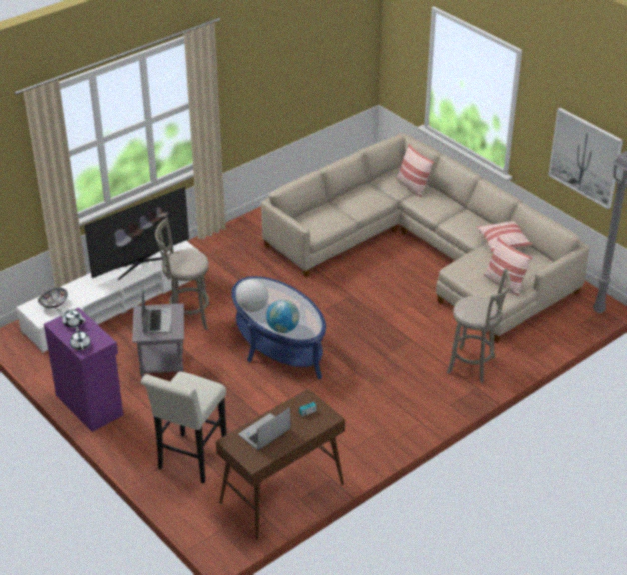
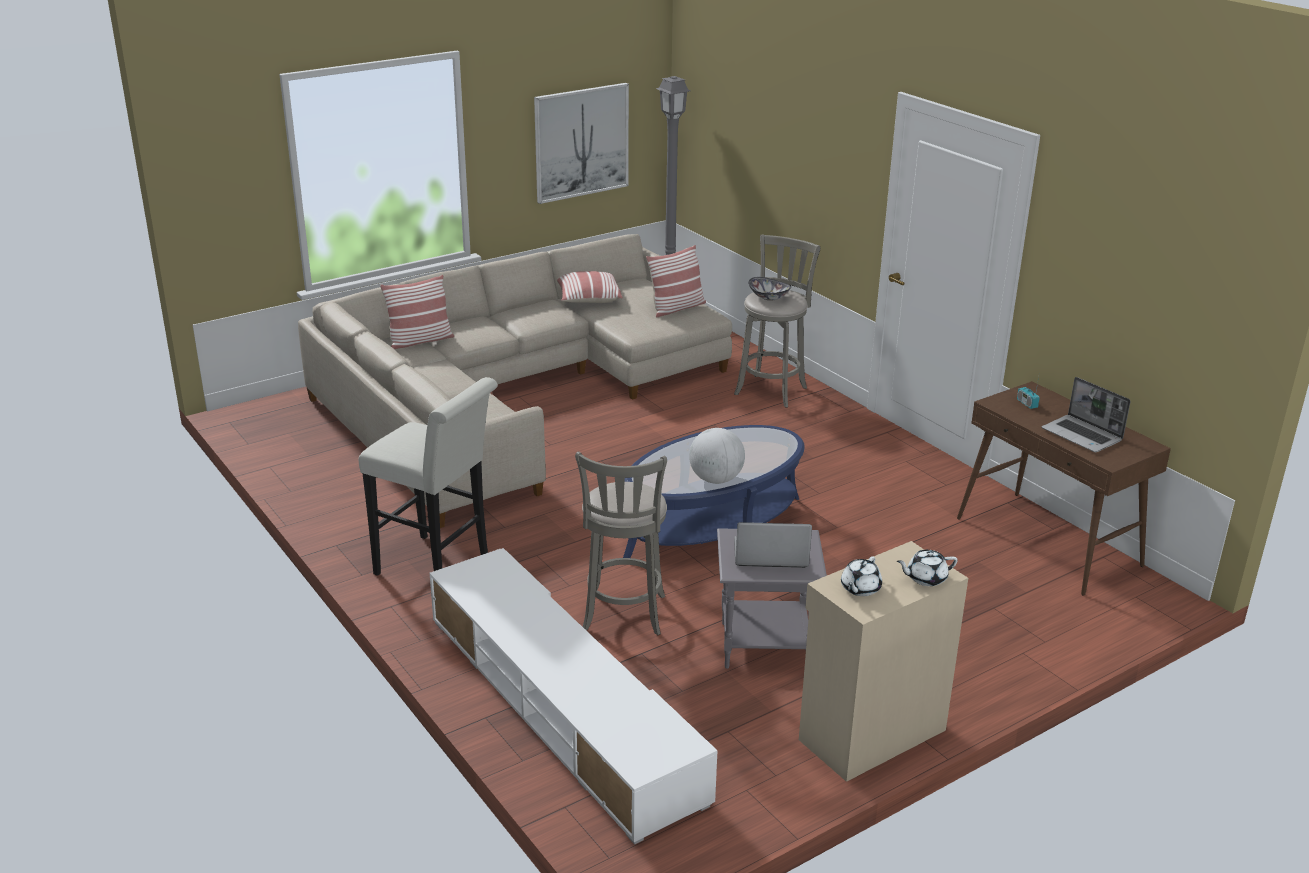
camera: 85 degrees left, 10 degrees down
(53, 304) = (634, 730): bowl -> bowl (768, 297)
(90, 404) = (870, 734): purple cabinet -> beige cabinet
(140, 263) = (518, 615): television -> none
(190, 462) = (1000, 621): white stool -> white stool (439, 568)
(283, 328) = (771, 457): globe -> none

